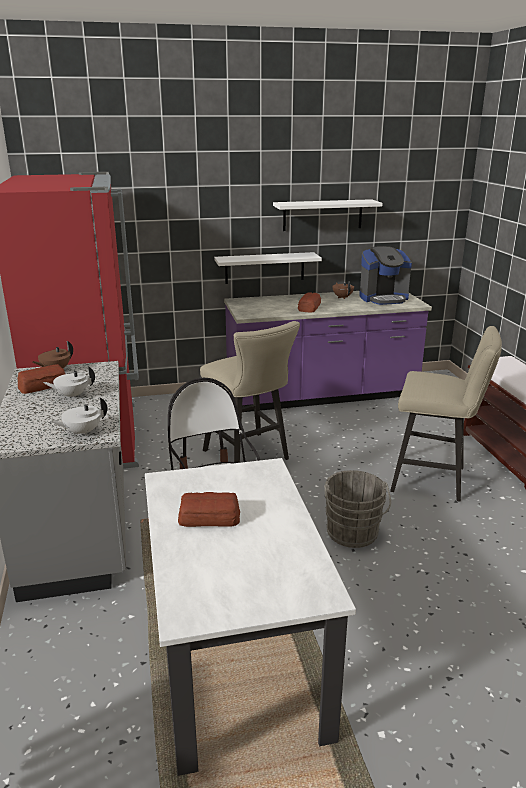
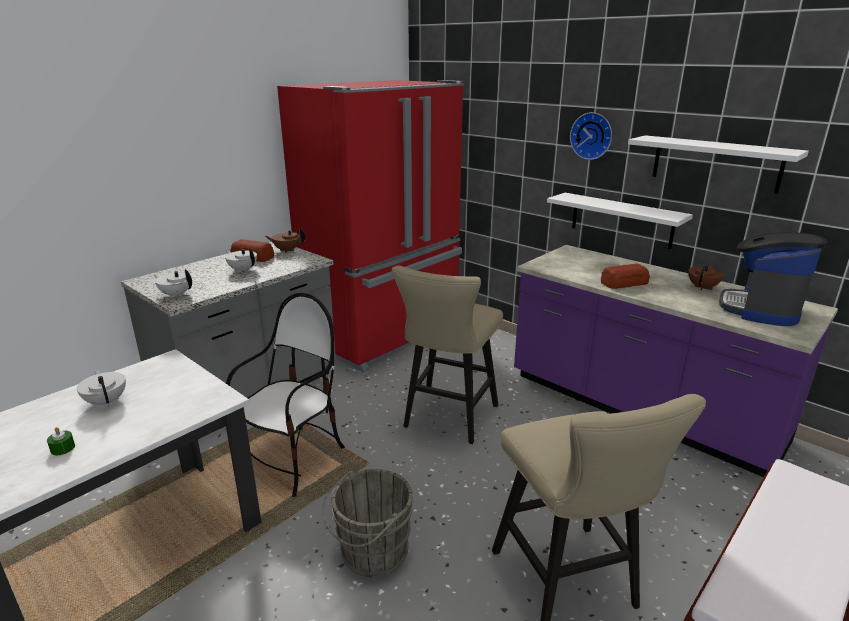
camera: 55 degrees right, 0 degrees up
(208, 517) = (107, 401): bread -> white teapot
(231, 207) = (592, 136): none -> wall clock
(269, 545) = (63, 448): none -> green candle
(383, 298) = (760, 309): coffee machine -> coffee machine turned 75 degrees clockwise

